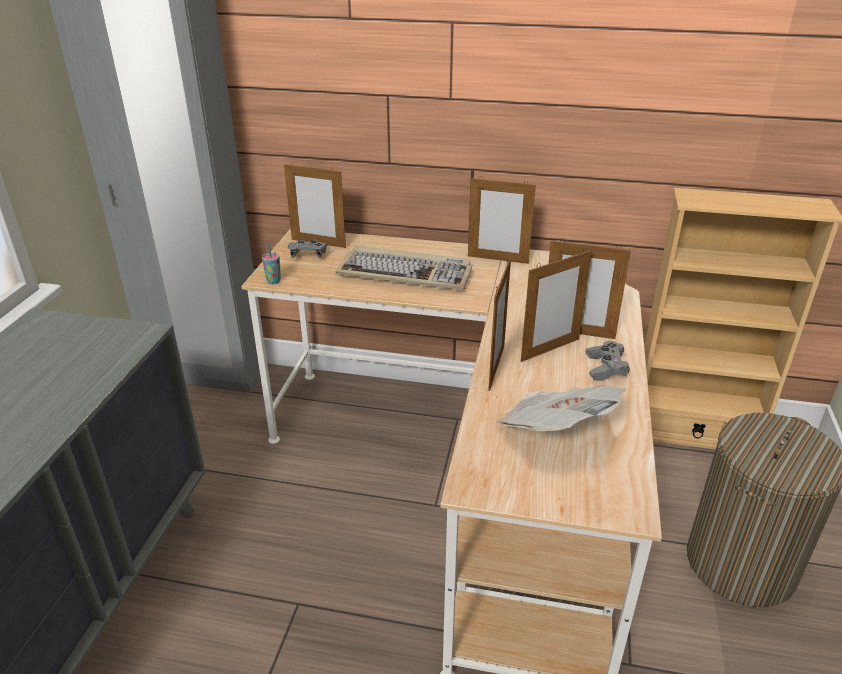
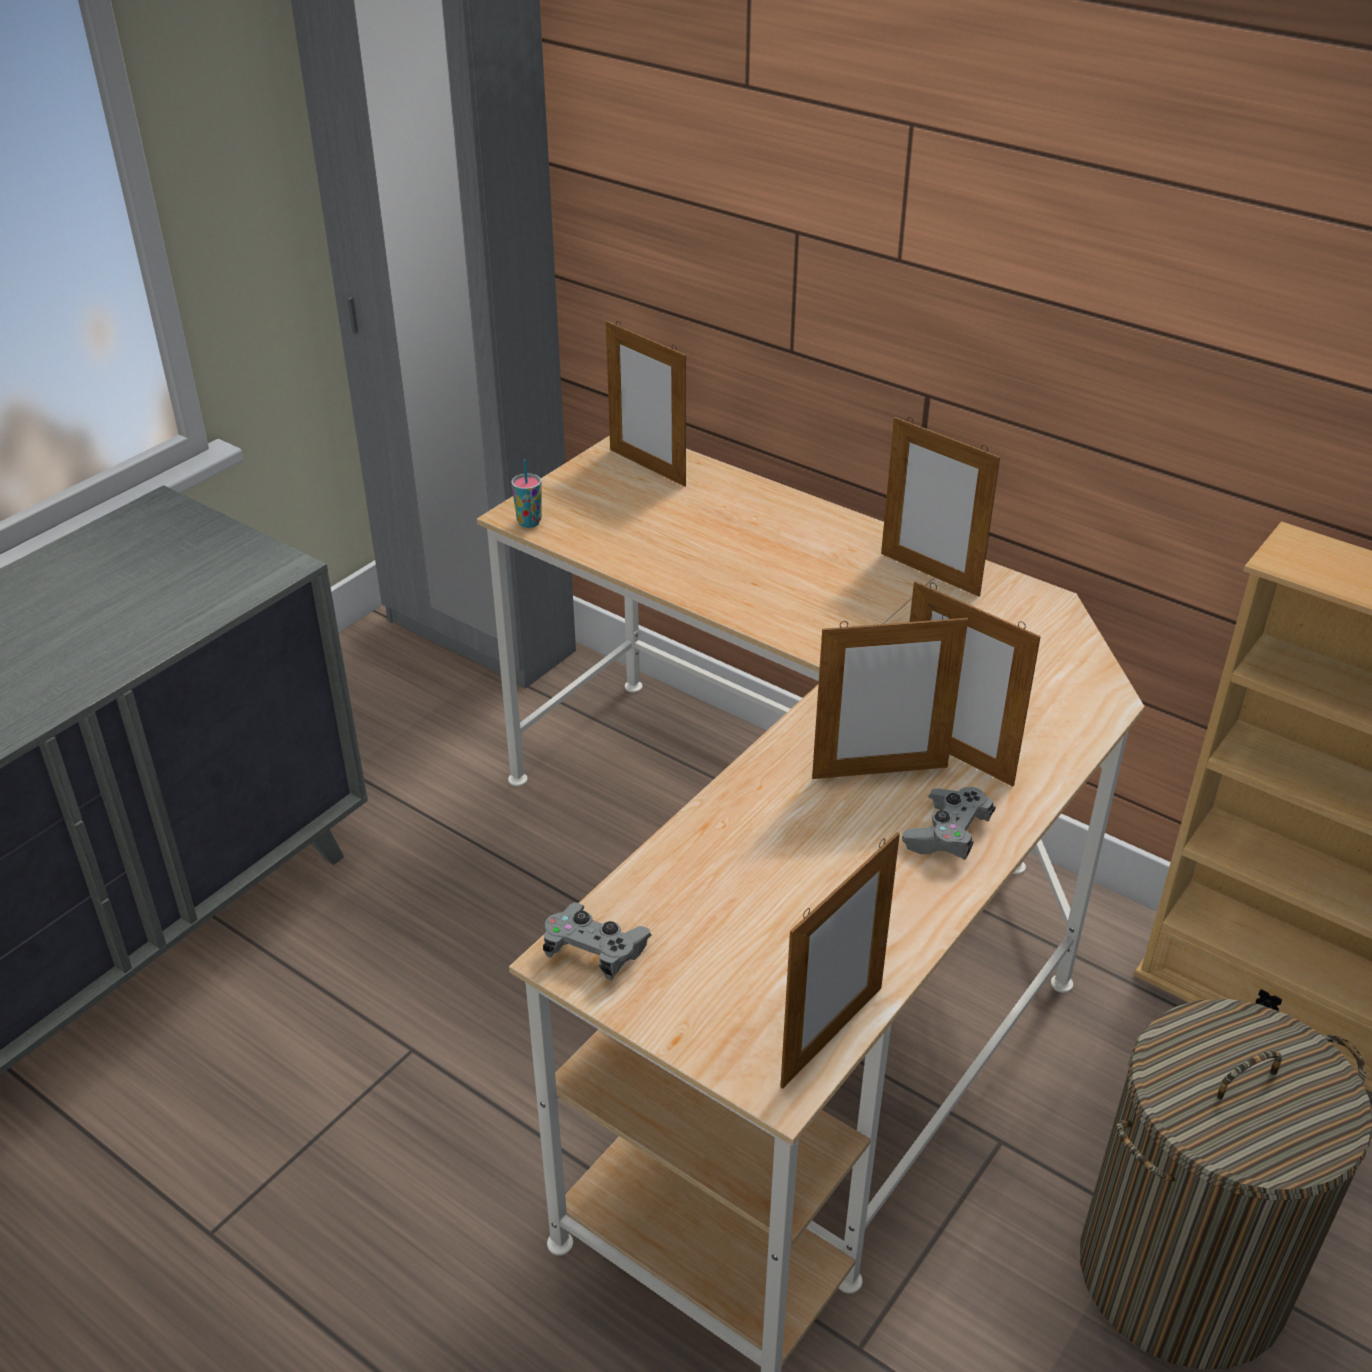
camera: 25 degrees right, 5 degrees up
(308, 255) = (615, 487): grey game controller -> grey game controller (595, 951)
(406, 273) = (750, 560): keyboard -> none
(496, 367) = (763, 776): picture frame -> picture frame (832, 1036)
(555, 430) = (770, 913): newspaper -> none

